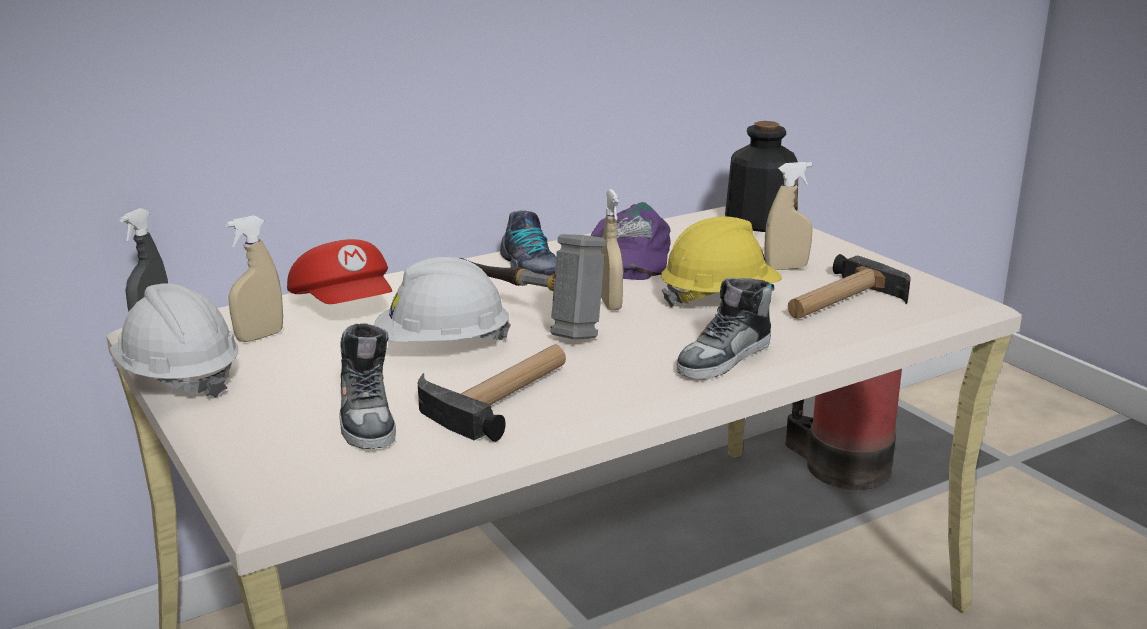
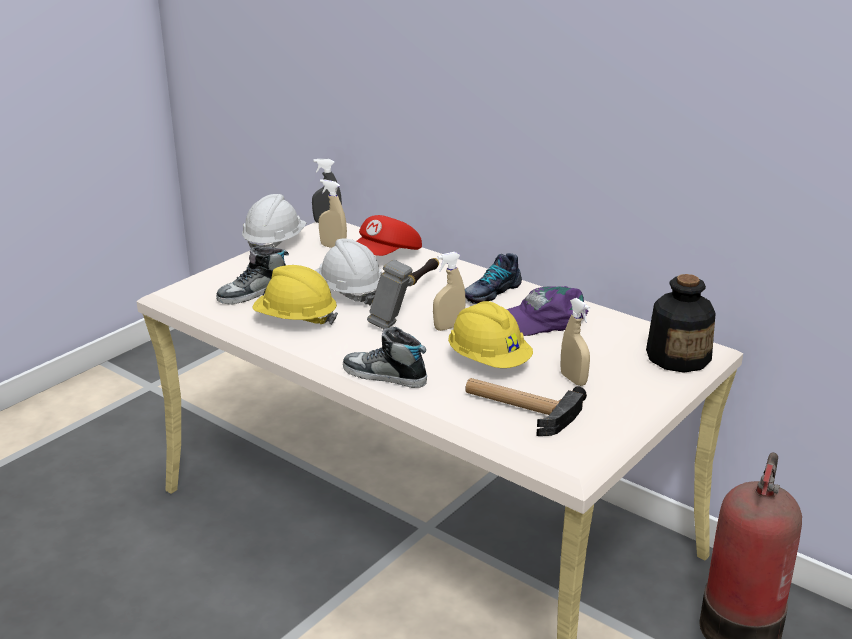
camera: 70 degrees right, 5 degrees up
(502, 396) = (295, 320): hammer -> yellow hard hat

